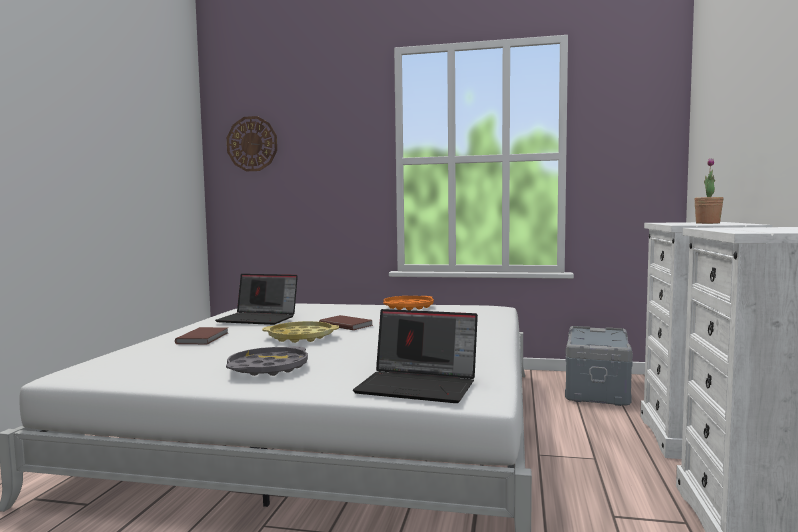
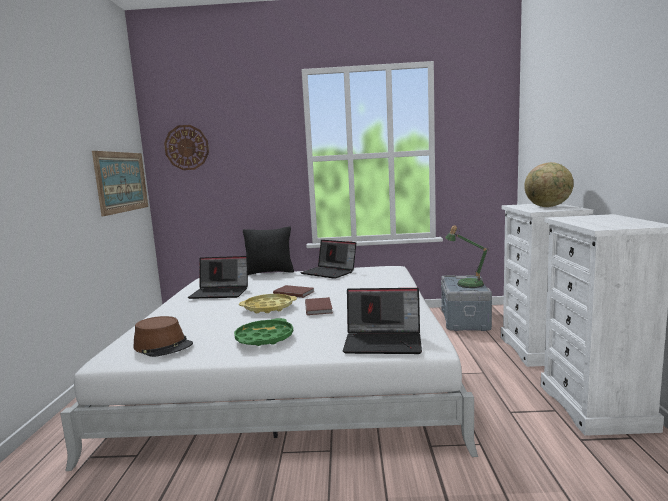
camera: 10 degrees left, 5 degrees up
(143, 366) = (163, 346): none -> brown hat
(166, 178) = (122, 182): none -> picture
(204, 338) = (191, 315): brown book -> brown book (319, 307)
(268, 368) = (264, 338): grey tray -> green tray
(336, 303) = (269, 272): none -> black pillow
(408, 307) = (330, 272): orange tray -> laptop
(601, 337) = (467, 283): none -> table lamp
(707, 223) = (548, 207): potted plant -> globe

